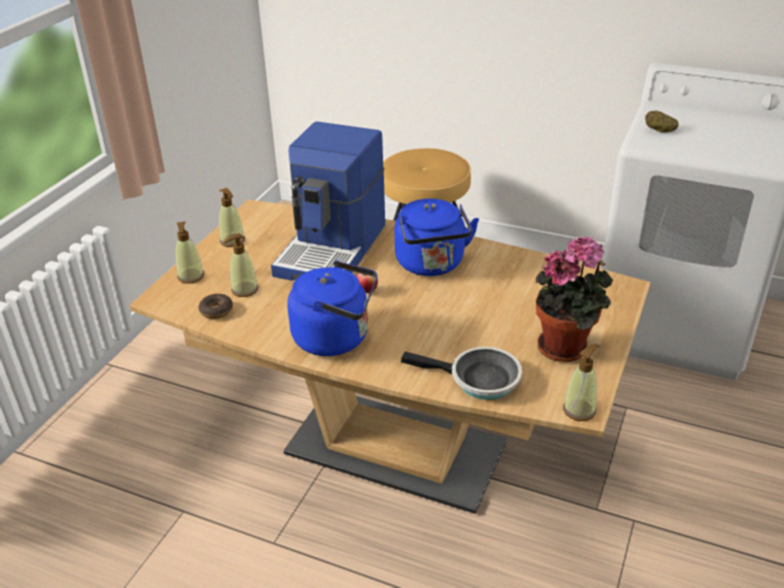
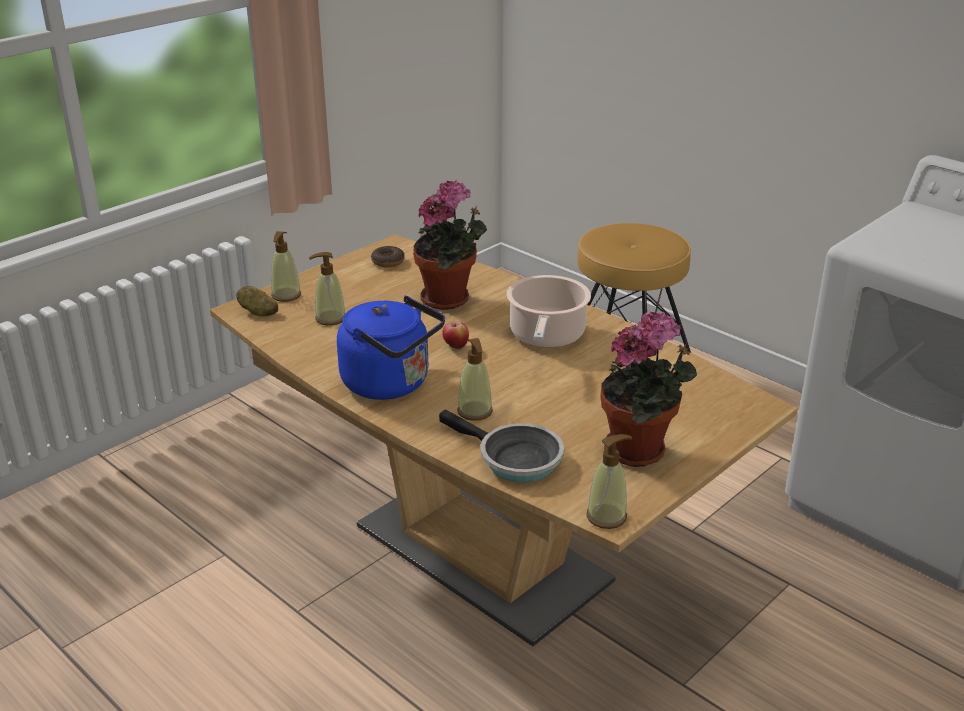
camera: 20 degrees right, 5 degrees down
(216, 310) = (288, 332): donut -> donut (388, 261)
(232, 241) = (351, 271): soap dispenser -> soap dispenser (475, 412)
(333, 249) = (449, 299): coffee machine -> potted plant
(432, 265) = (546, 336): blue kettle -> cooking pot
(660, 130) = (897, 235): potato -> potato (258, 312)

